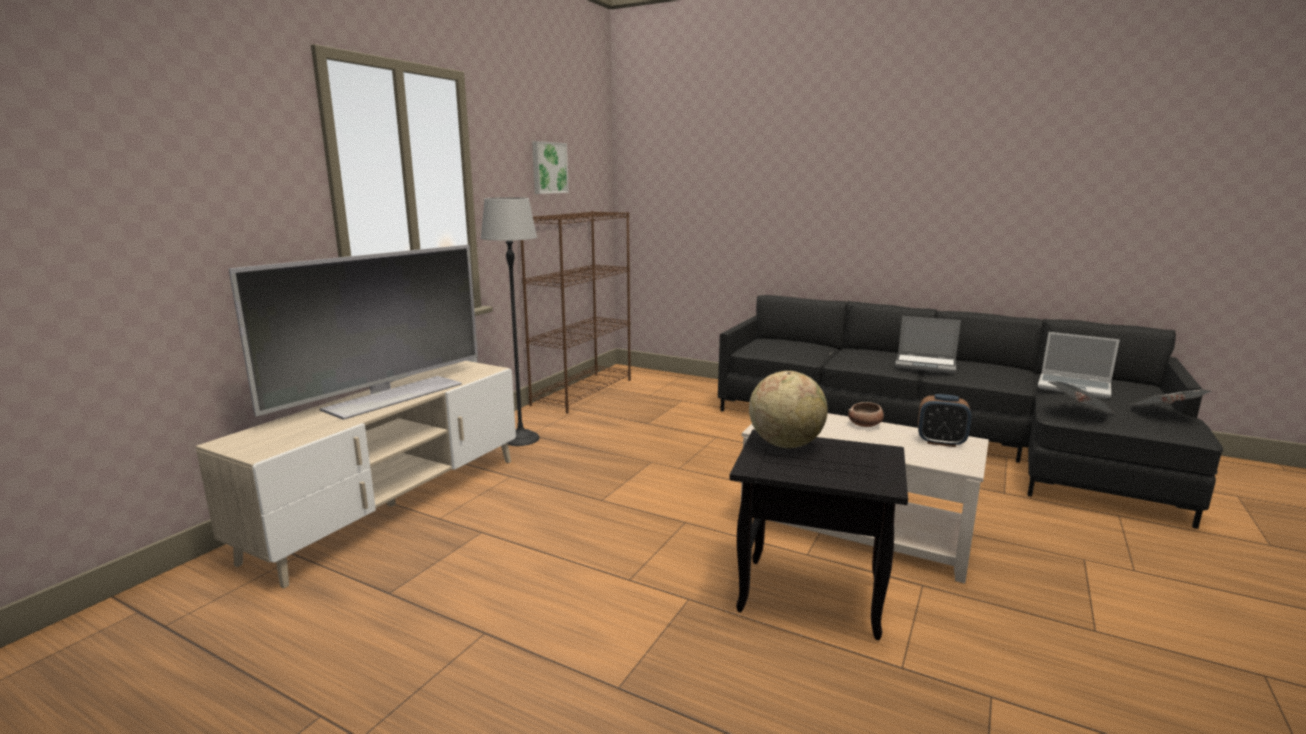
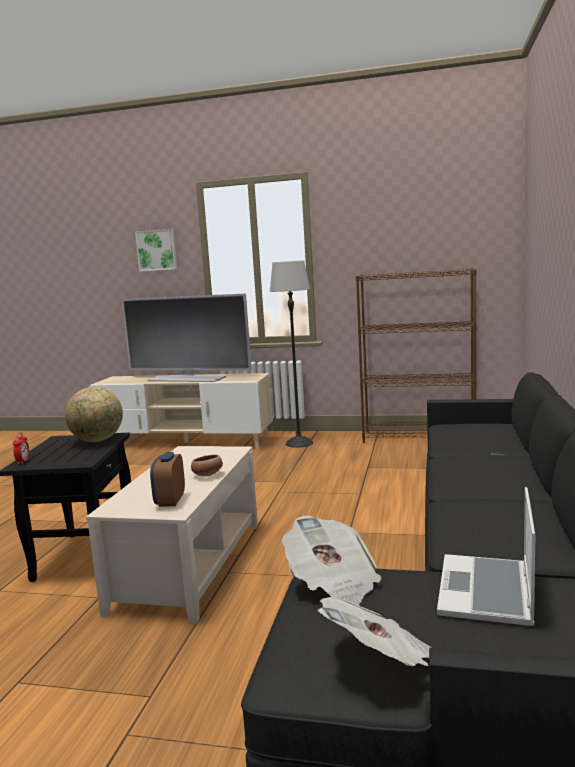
camera: 75 degrees right, 5 degrees down
(548, 168) = (407, 231): picture -> picture (157, 250)
(870, 484) = (23, 461): none -> alarm clock
(926, 365) = (482, 492): laptop -> none

